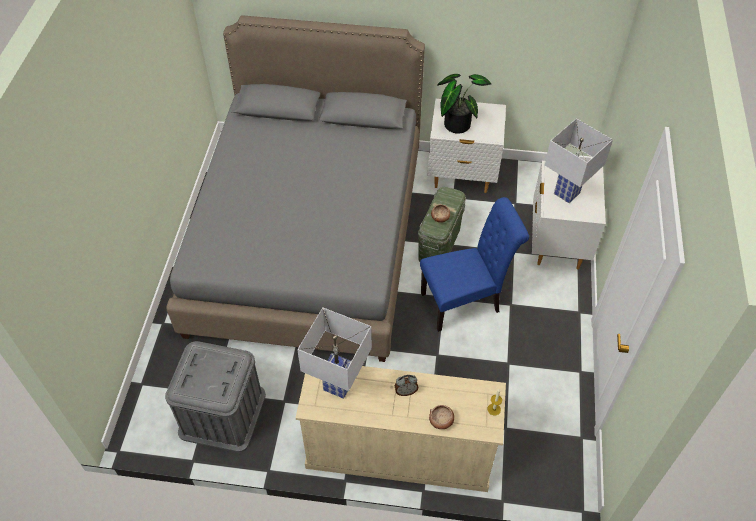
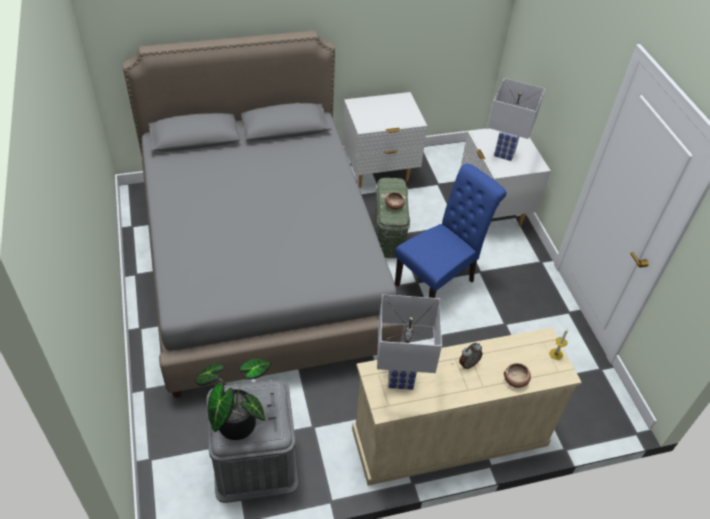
camera: 25 degrees left, 5 degrees down
(457, 122) = (375, 115): potted plant -> potted plant (235, 420)

